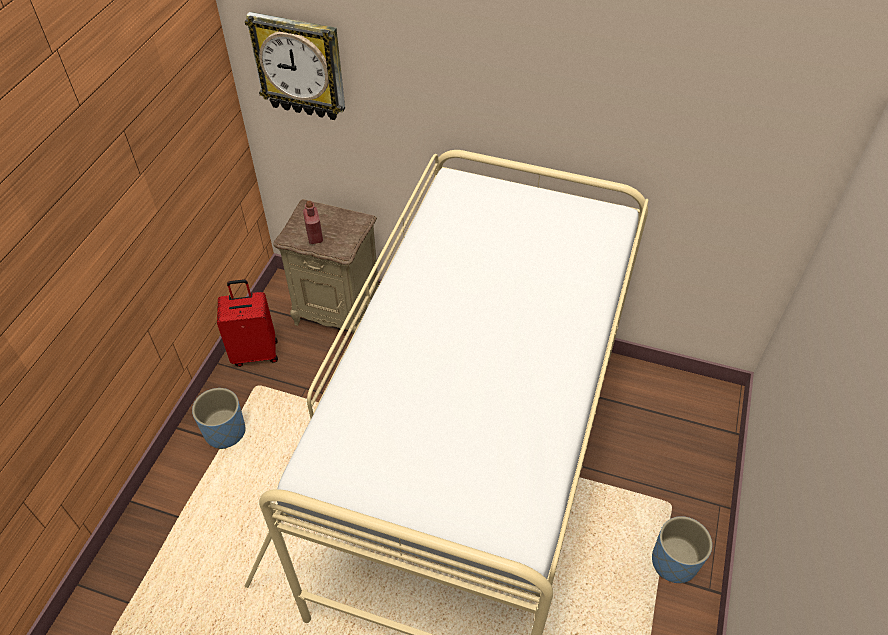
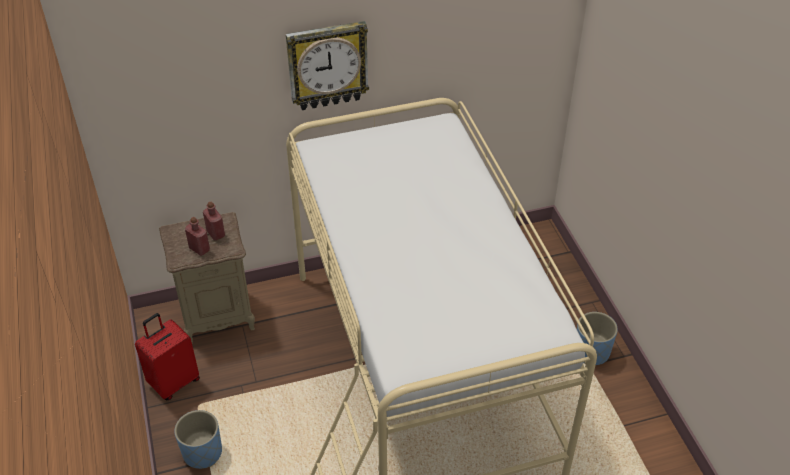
camera: 35 degrees left, 5 degrees down
(300, 66) = (151, 106): wall clock -> wall clock (327, 65)
(341, 229) = (215, 233): none -> red bottle

